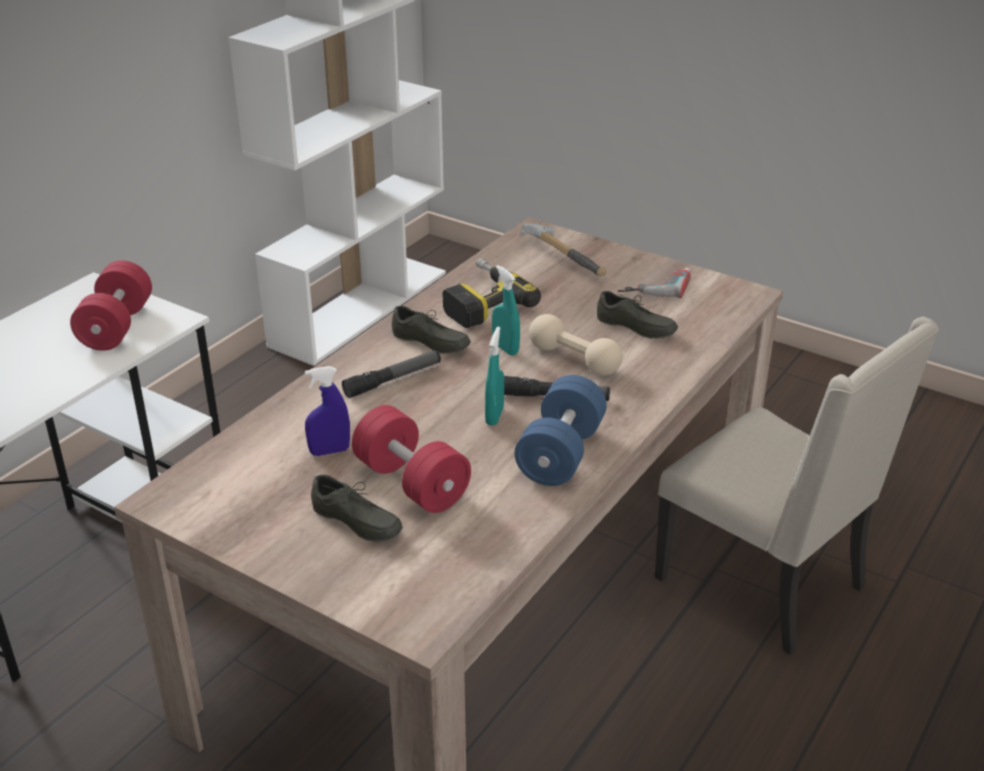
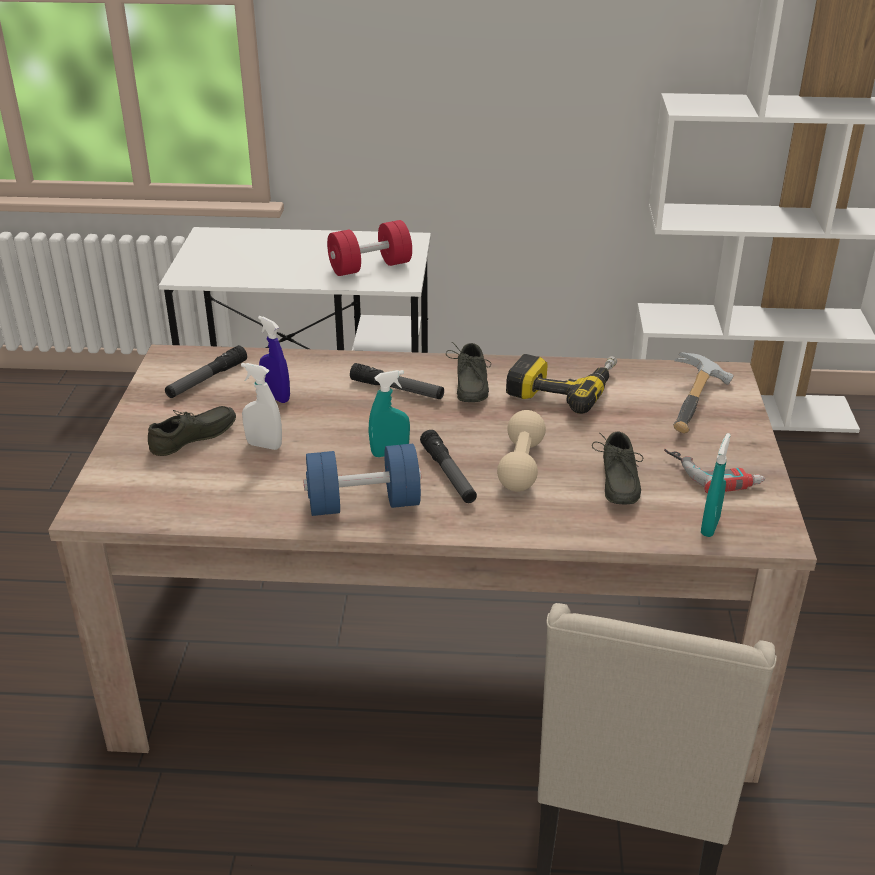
camera: 60 degrees right, 0 degrees up
(243, 486) = (207, 379): none -> flashlight
(354, 523) = (195, 439): grey shoe -> grey shoe turned 135 degrees counterclockwise
(411, 483) = (264, 445): red dumbbell -> white spray bottle
(505, 348) = (500, 424): turquoise spray bottle -> turquoise spray bottle (710, 526)

